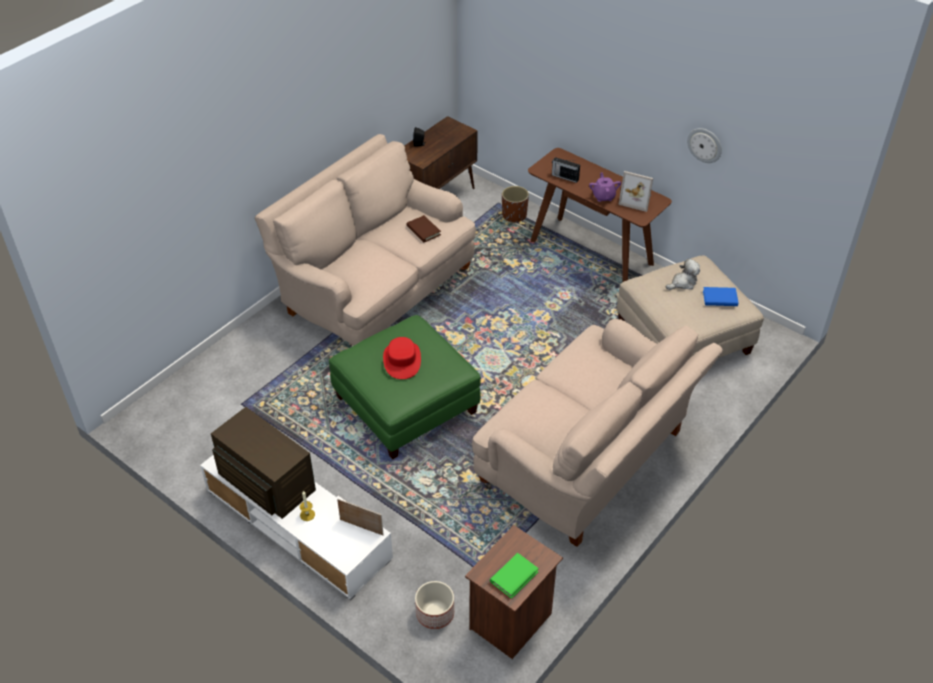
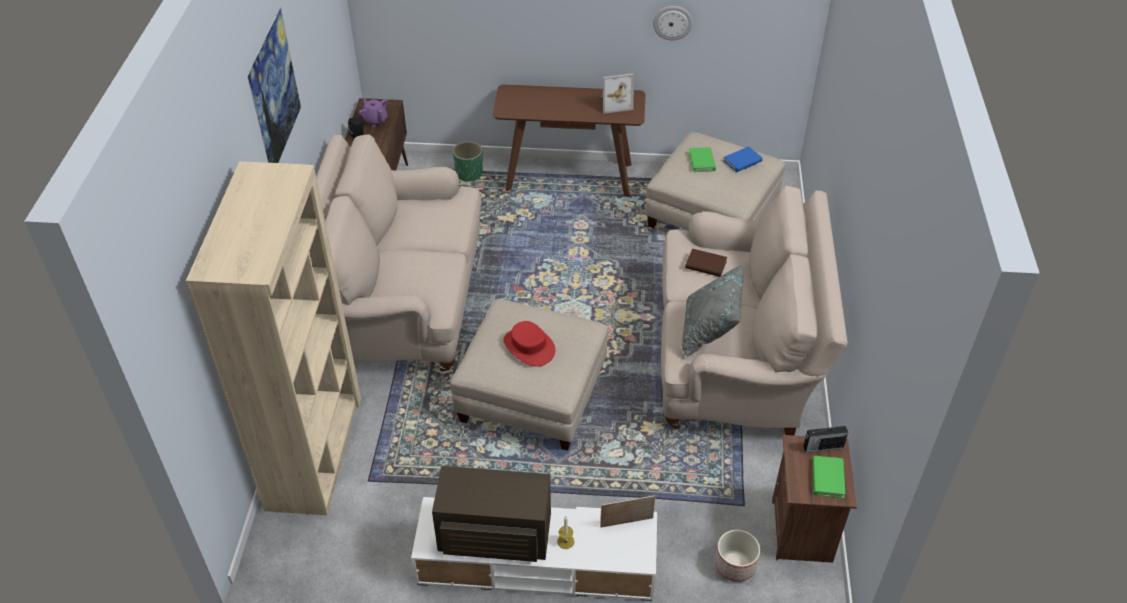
camera: 35 degrees left, 0 degrees up
(226, 365) = (315, 451): none -> beige bookcase
(301, 98) = (281, 117): none -> picture
(405, 404) = (532, 394): green ottoman -> beige ottoman
(423, 230) = (440, 215): brown book -> brown book (705, 265)
(514, 215) = (469, 173): brown planter -> green planter
(539, 417) = (709, 331): none -> grey pillow
(564, 177) = (533, 109): radio -> radio (822, 447)
(603, 196) = (584, 111): purple teapot -> purple teapot (375, 120)
(683, 283) = (702, 161): plush toy -> green book

